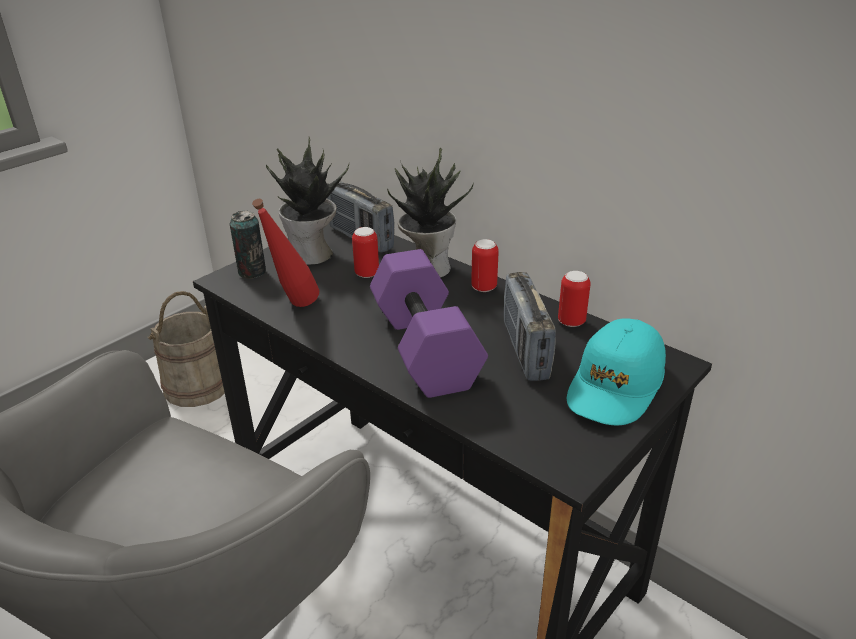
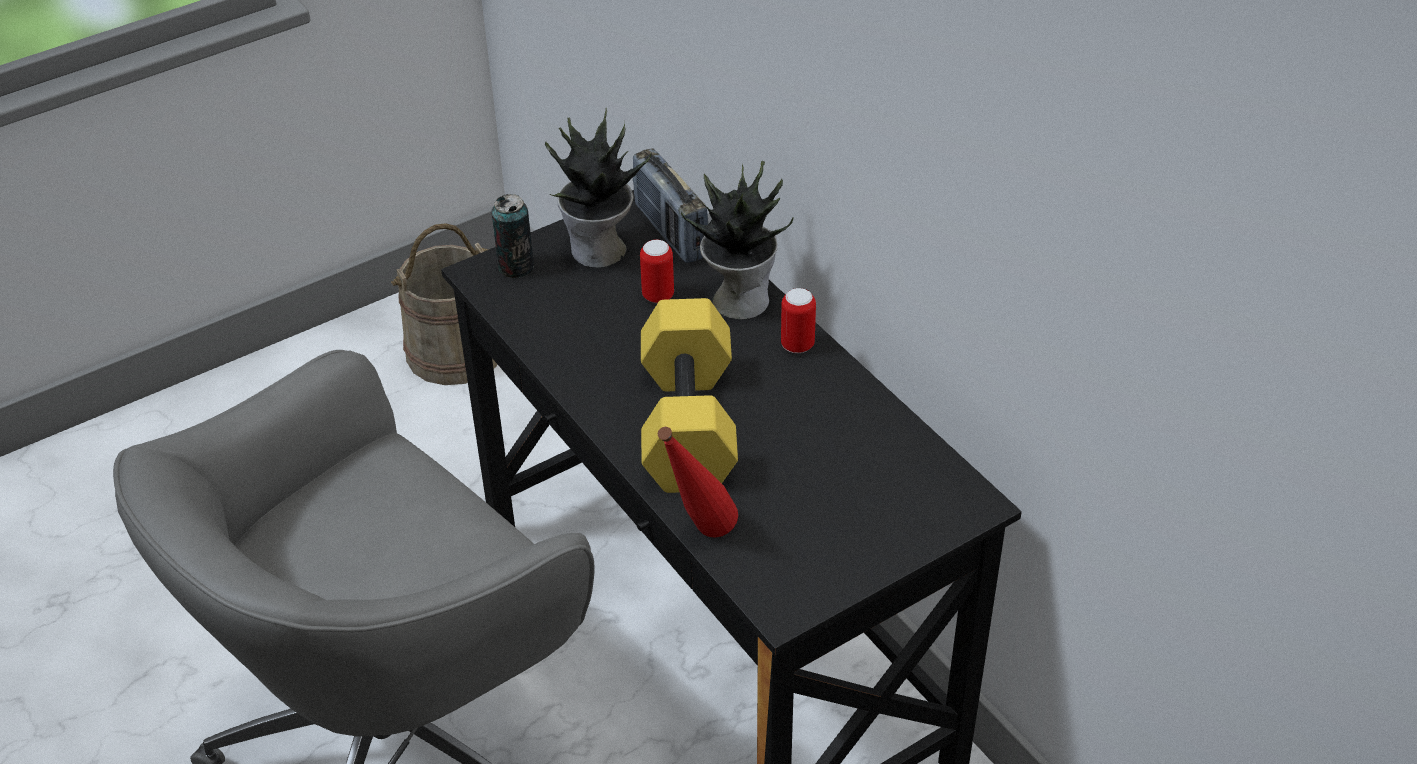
camera: 15 degrees right, 10 degrees up
(293, 308) = (552, 335): red bottle -> red bottle (698, 537)
(428, 348) = (691, 425): purple dumbbell -> yellow dumbbell
(525, 351) = (804, 450): radio -> none
(571, 322) = (882, 419): can -> none
(615, 386) = (886, 519): turquoise cap -> none

